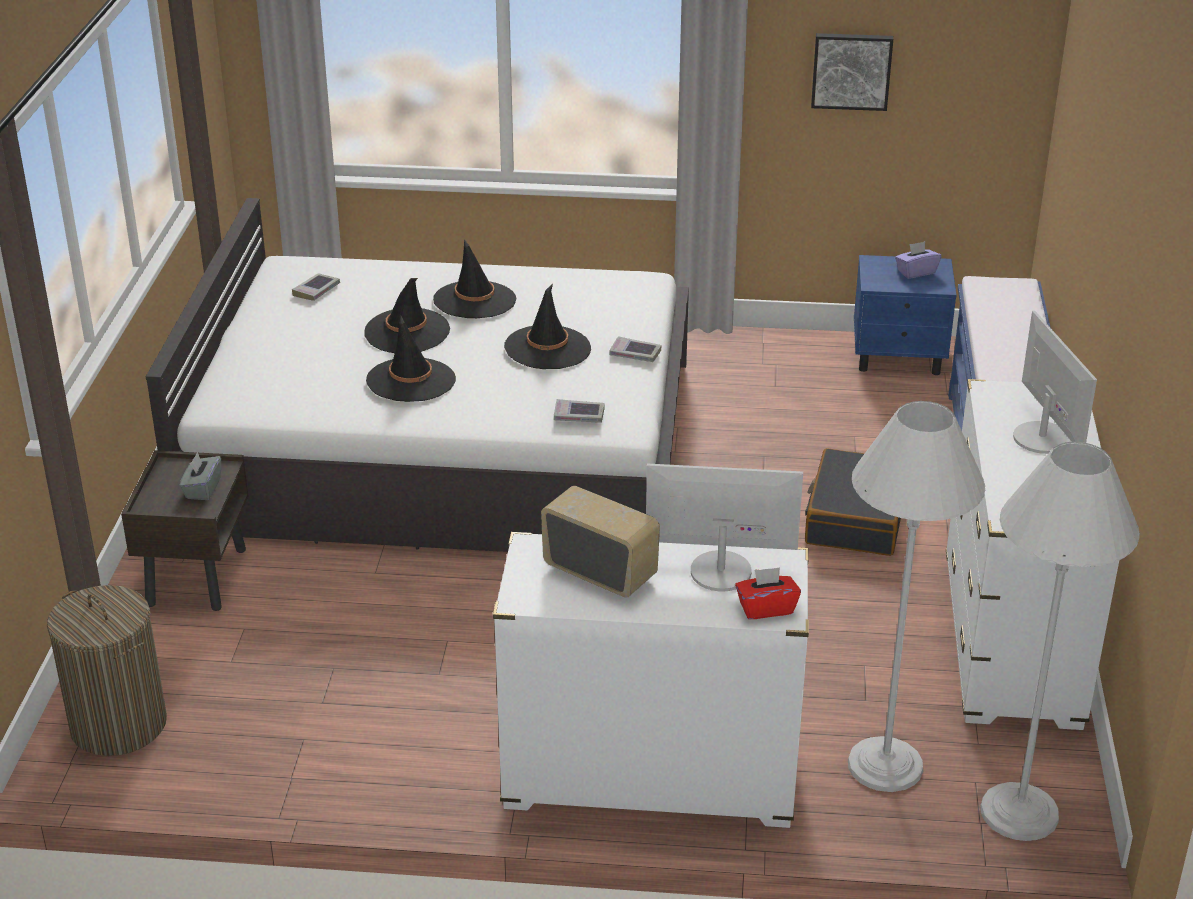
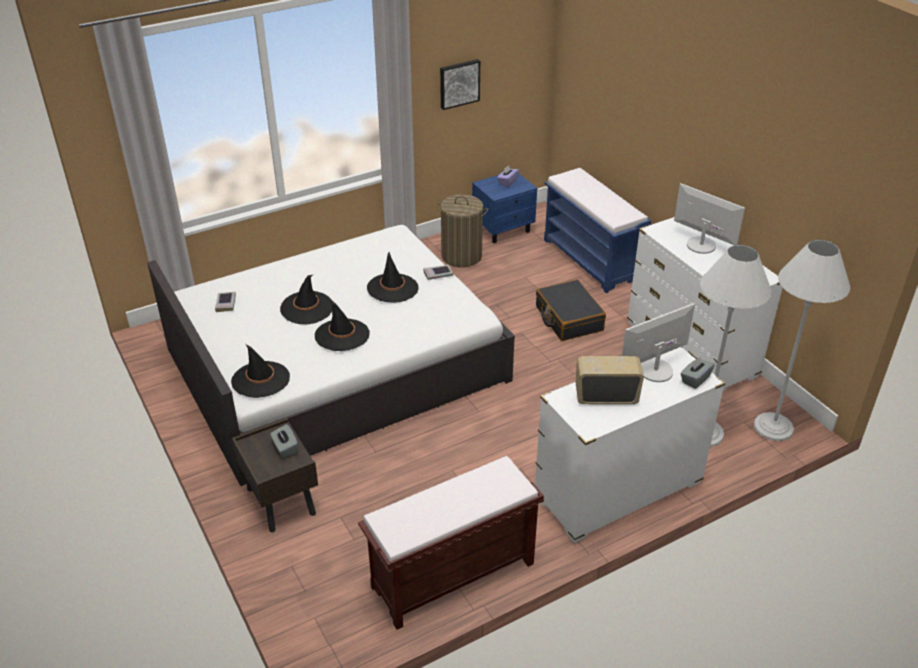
camera: 35 degrees left, 5 degrees up
(119, 724) = (332, 607): laundry basket -> laundry basket (461, 256)
(297, 765) = (452, 577): none -> brown bench
(474, 300) = (322, 276): black hat -> black hat (260, 379)
(578, 415) = (451, 319): book -> none
(766, 608) = (695, 379): red tissue box -> grey tissue box

